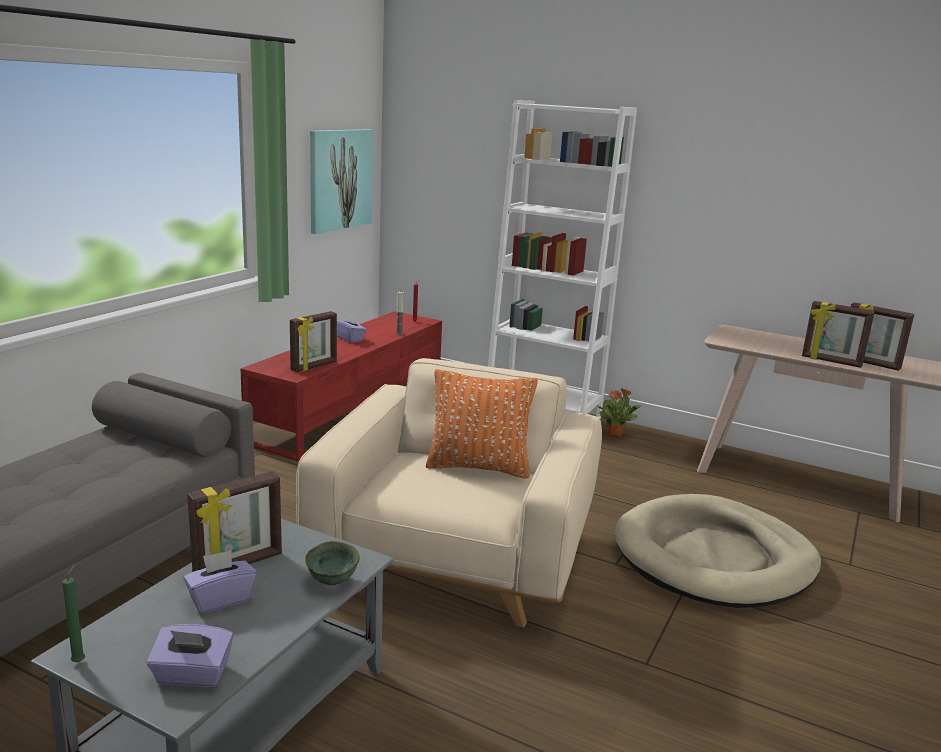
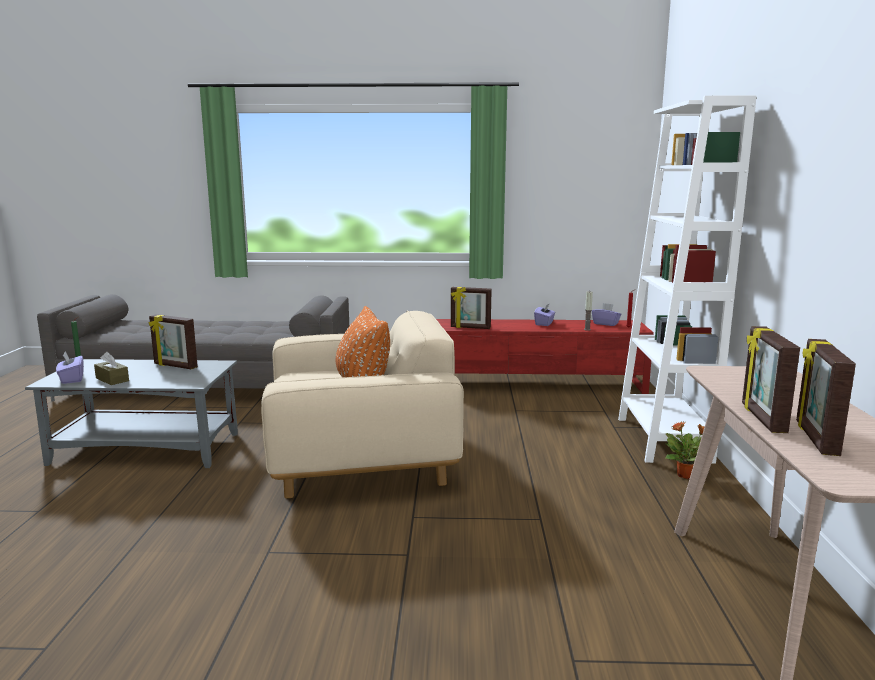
camera: 65 degrees right, 5 degrees down
(221, 599) = (139, 370): purple tissue box -> purple tissue box (605, 324)
(250, 630) = (112, 379): none -> brown tissue box
(333, 581) = (167, 383): green bowl -> none
(340, 179) = (590, 196): picture -> none
(714, 558) = (479, 563): beige dog bed -> none

